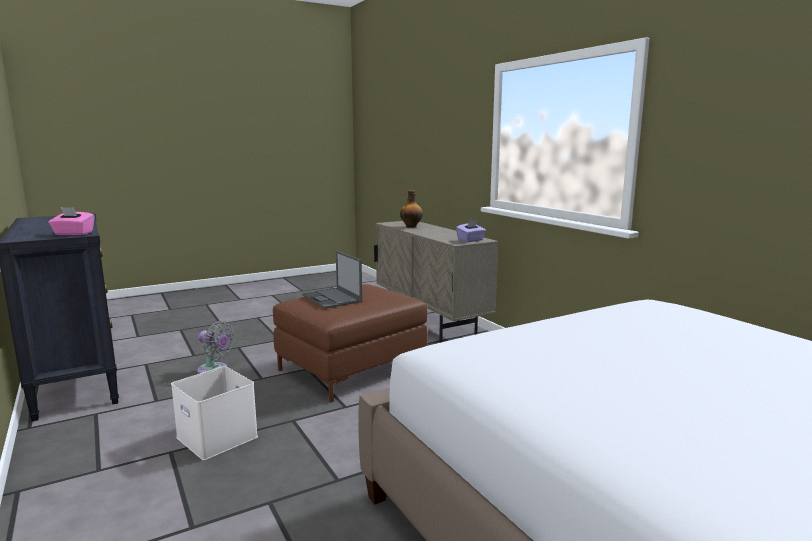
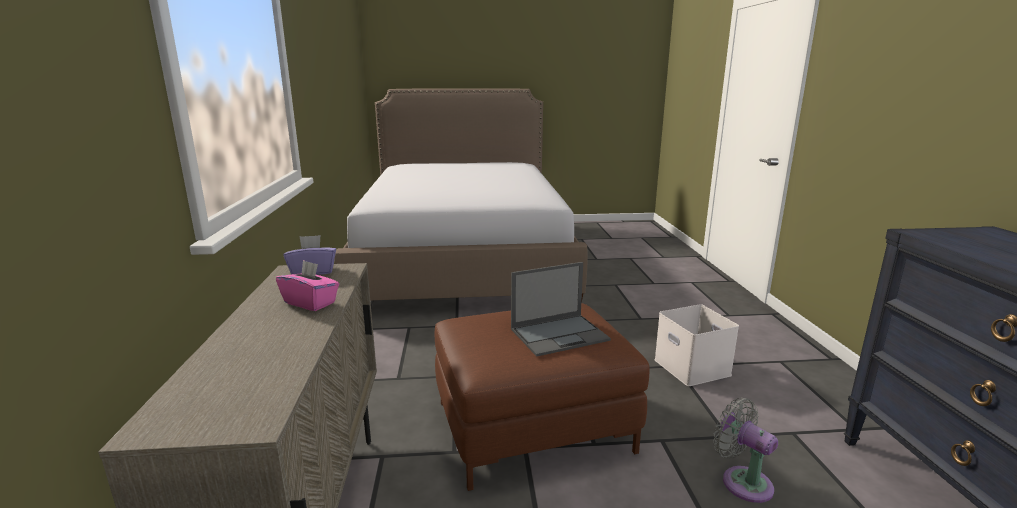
camera: 155 degrees left, 5 degrees up
(73, 234) = (942, 236): pink tissue box -> pink tissue box (310, 303)
(332, 298) = (560, 334): laptop -> laptop turned 75 degrees clockwise
(411, 226) = (257, 365): bottle -> none

